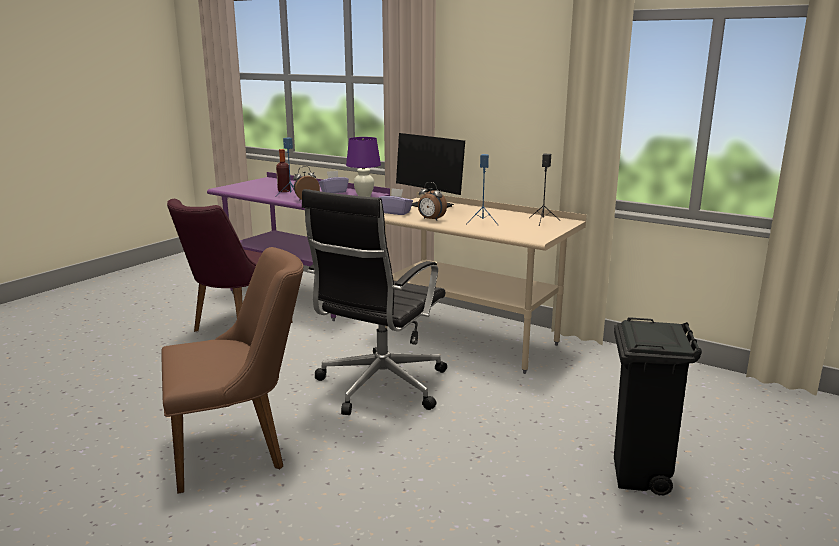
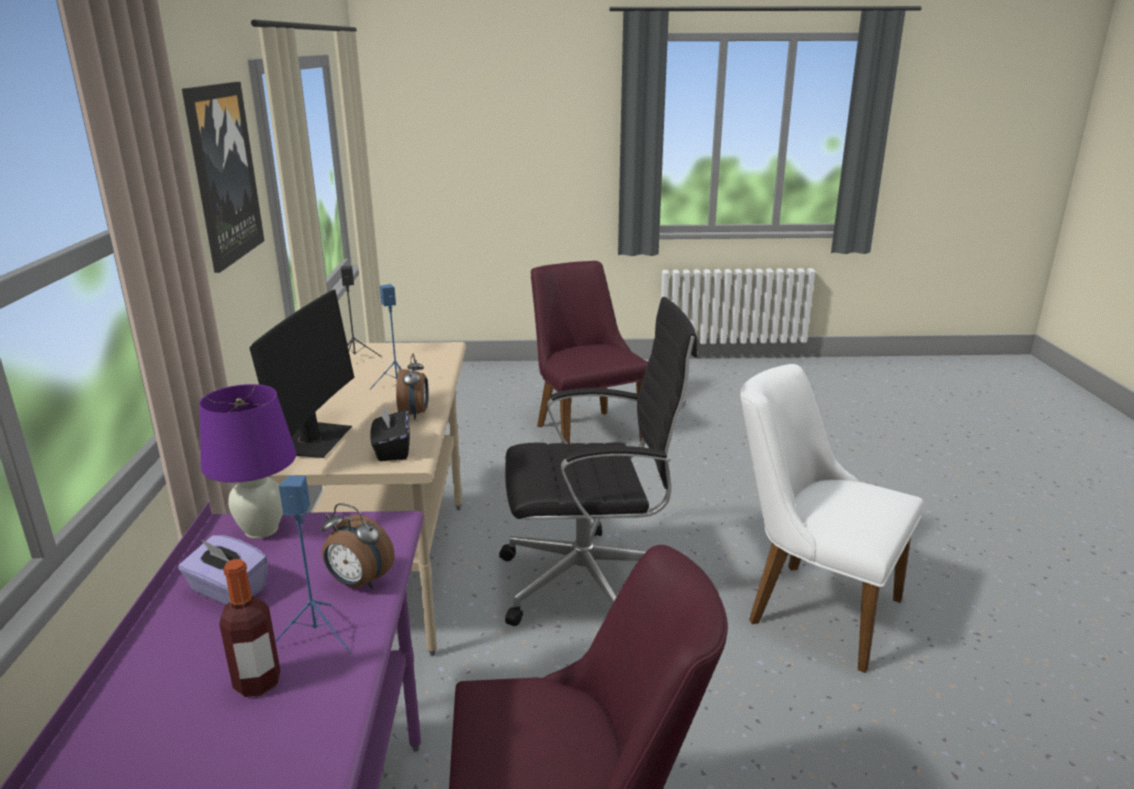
camera: 125 degrees left, 5 degrees up
(240, 449) = (810, 606): brown chair -> white chair
(396, 212) = (392, 450): purple tissue box -> black tissue box
(525, 76) = (222, 173): none -> picture
(639, 477) = (584, 429): black trash can -> purple chair

